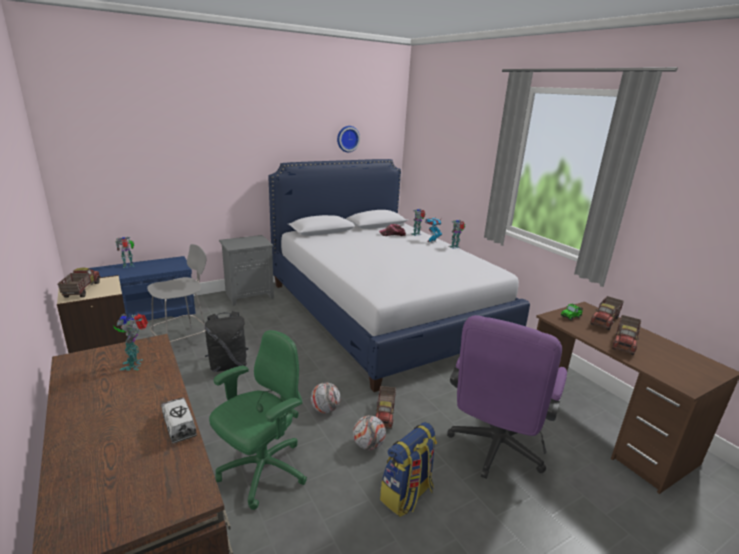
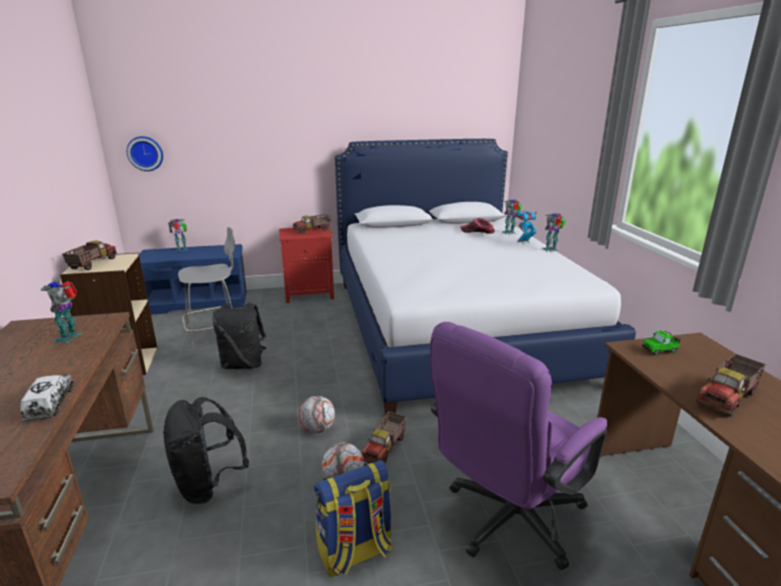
camera: 20 degrees right, 0 degrees up
(249, 295) = (310, 293): grey nightstand -> red nightstand
(262, 471) = (208, 485): green office chair -> black backpack
(347, 138) = (437, 113): wall clock -> wall clock (145, 153)
(605, 321) = (716, 362): toy truck -> toy truck (312, 230)

